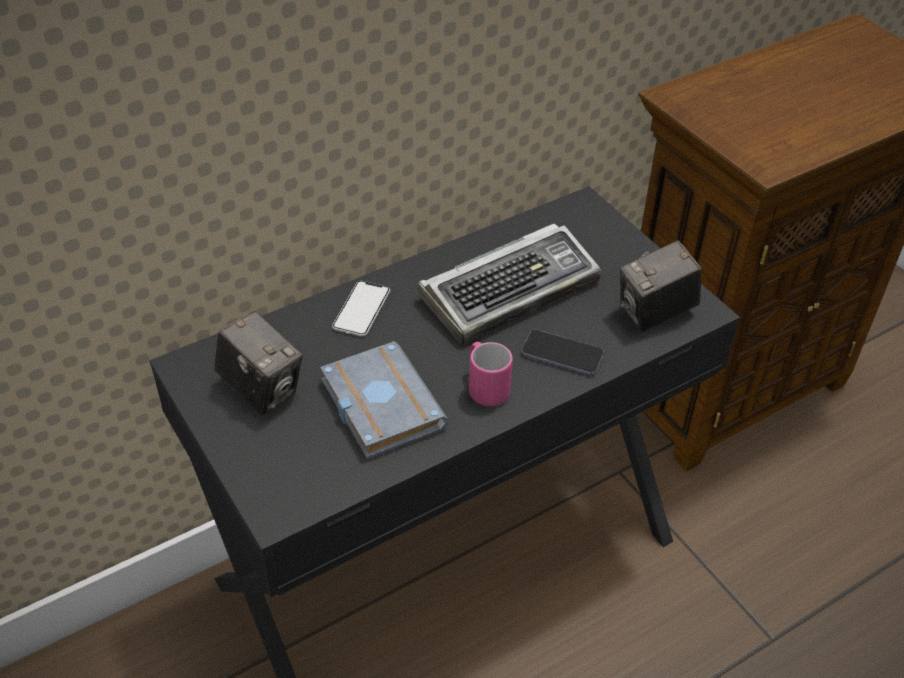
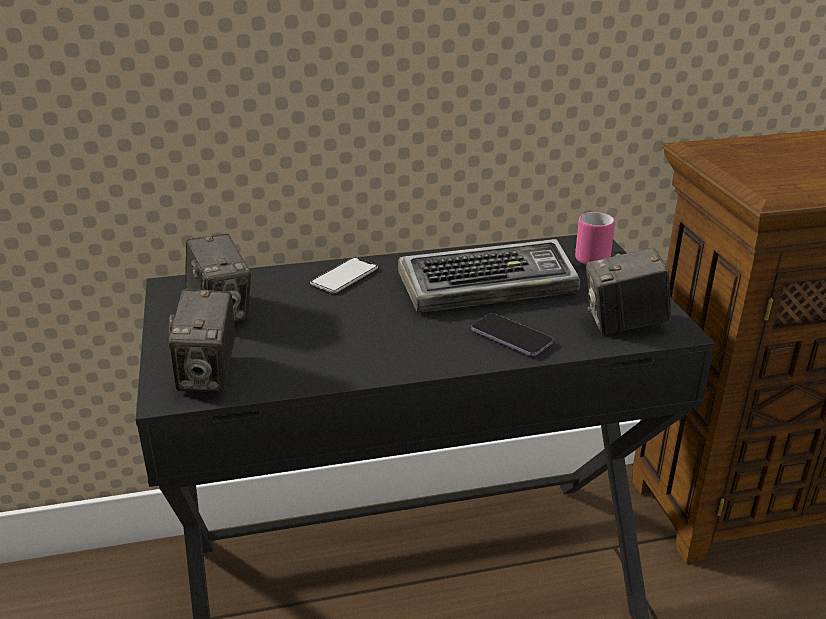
camera: 20 degrees right, 15 degrees down
(300, 476) = (208, 375): none -> camera
(378, 405) = (313, 340): grey book -> none
(485, 388) = (421, 347): pink mug -> pink mug (590, 256)

